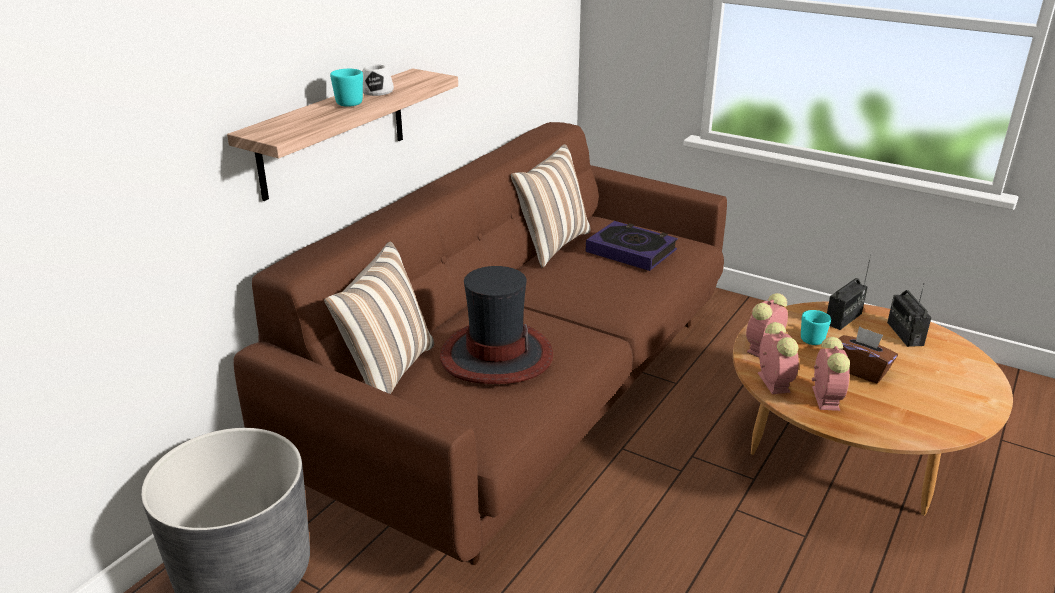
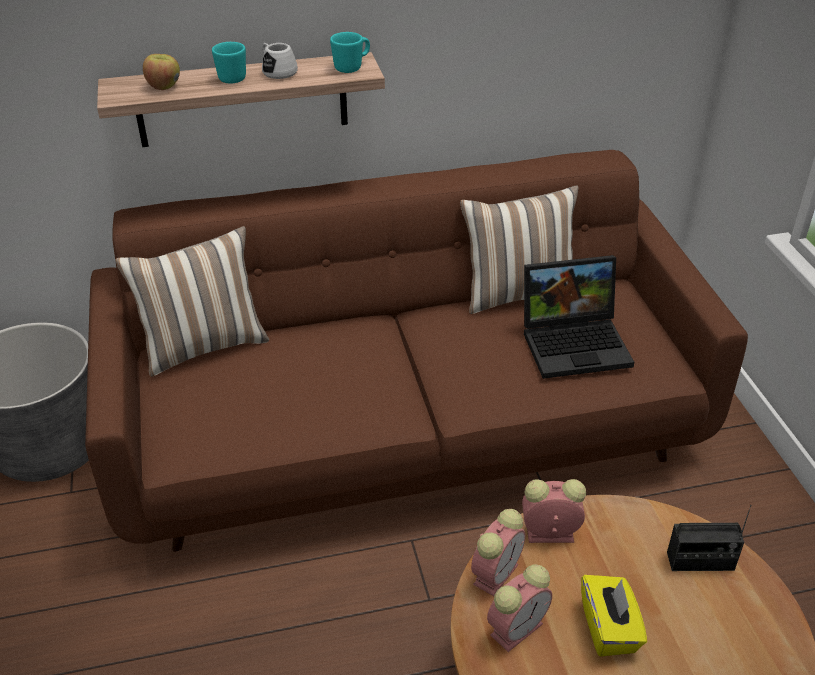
camera: 45 degrees right, 10 degrees up
(303, 121) = (164, 86): none -> apple
(496, 355) = (288, 381): hat -> none
(631, 251) = (576, 342): book -> laptop
(811, 338) = (621, 557): turquoise mug -> turquoise mug (352, 67)
(860, 370) = (609, 629): brown tissue box -> yellow tissue box
(904, 334) = (743, 629): radio -> none

